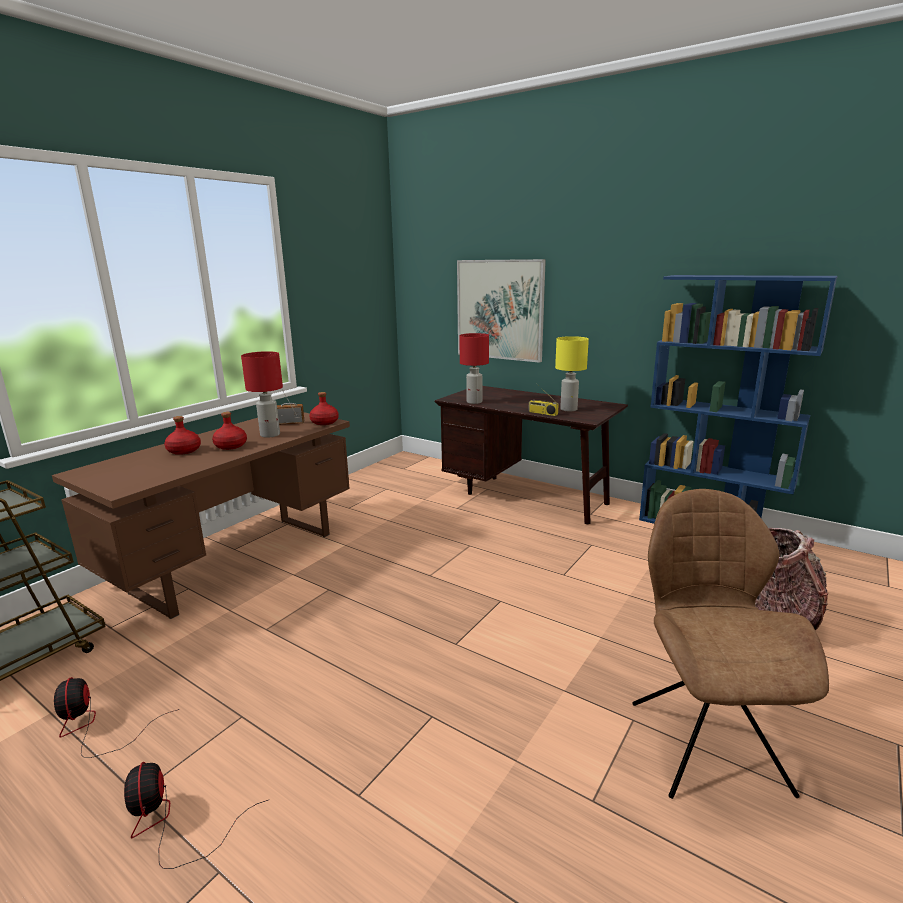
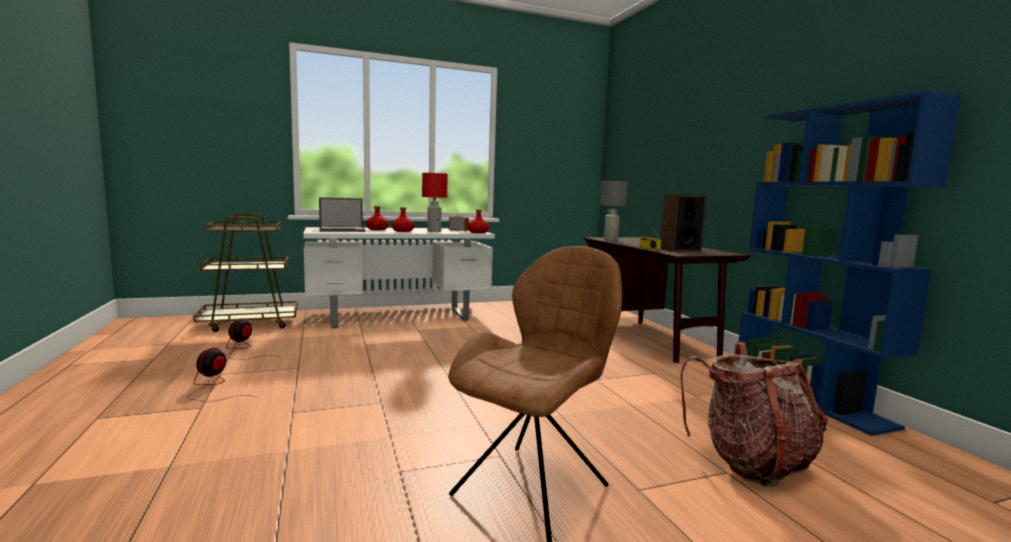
camera: 35 degrees right, 10 degrees down
(143, 469) = (342, 230): none -> laptop
(237, 560) = (400, 317): brown desk -> white desk
(474, 402) = (611, 240): red table lamp -> grey table lamp
(500, 310) = (663, 169): picture -> none
(568, 409) = (679, 250): yellow table lamp -> speaker

